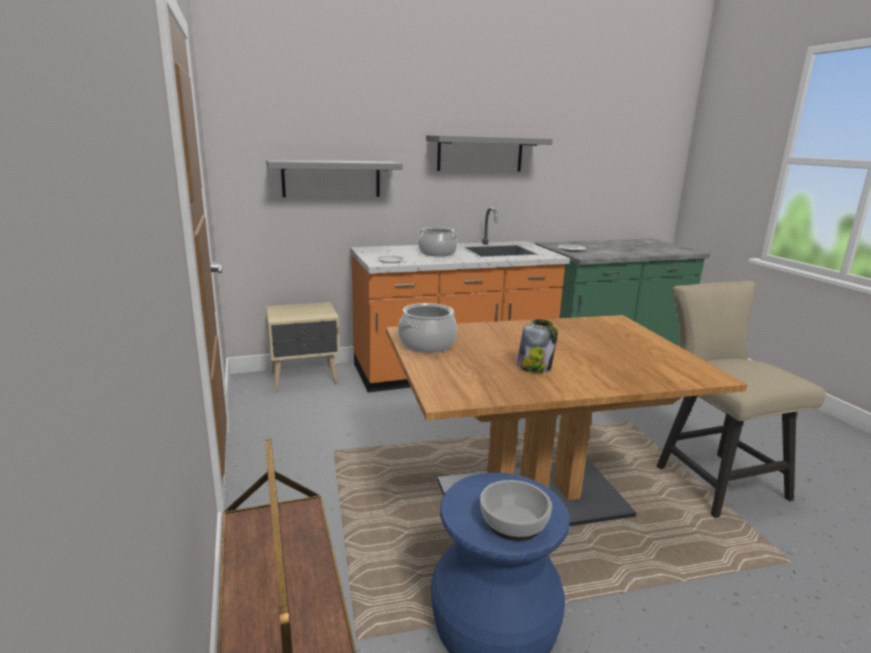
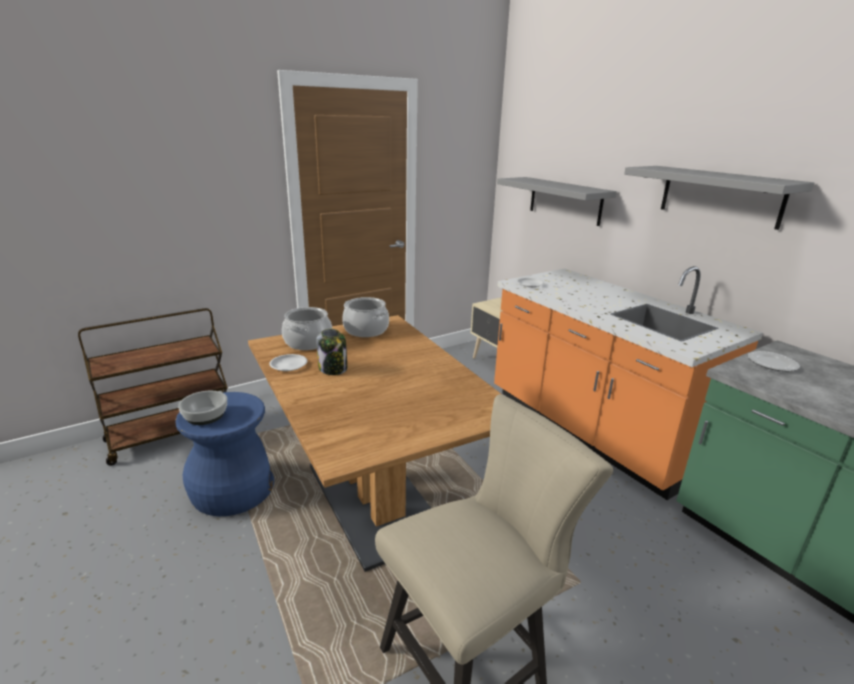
camera: 75 degrees right, 5 degrees up
(437, 253) = (593, 296): cooking pot -> cooking pot (308, 342)
(521, 388) = (288, 365): none -> white plate

